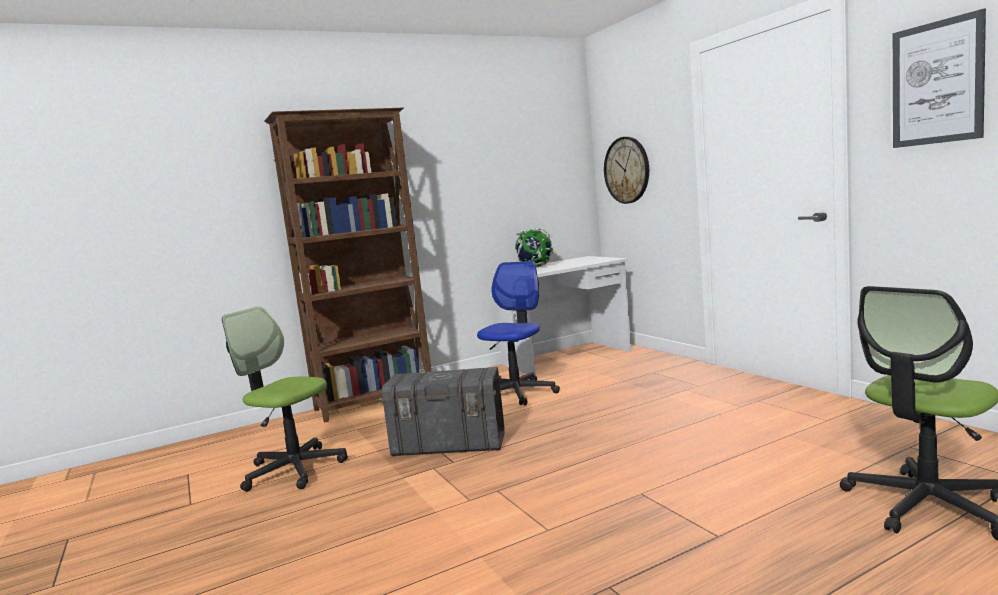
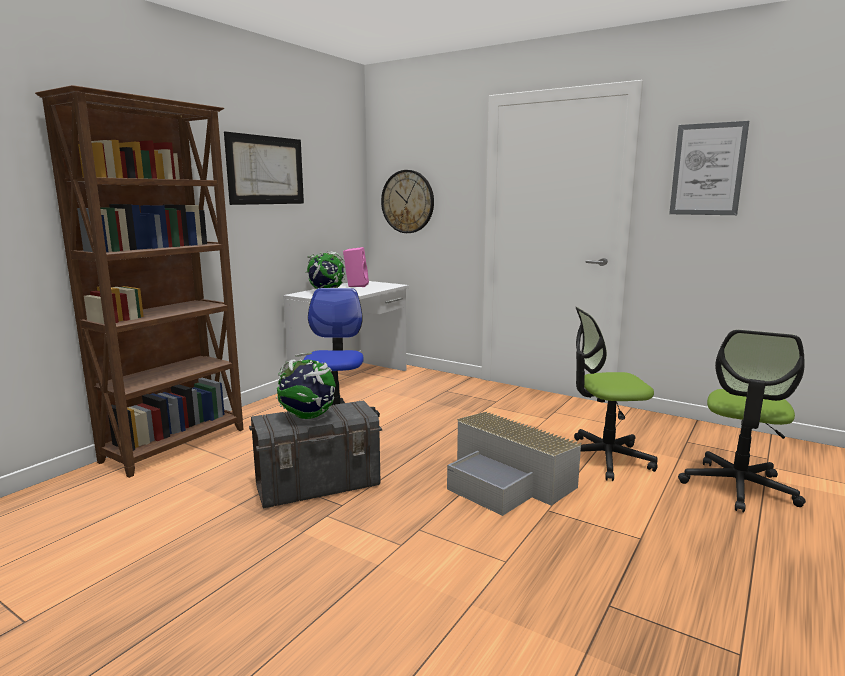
camera: 30 degrees left, 5 degrees up
(294, 469) = (146, 545): office chair -> office chair (604, 458)
(434, 377) = (308, 417): none -> globe
(470, 156) = (266, 170): none -> picture
(573, 261) = (356, 285): none -> pink speaker
(627, 462) = (508, 481): none -> grey storage box

